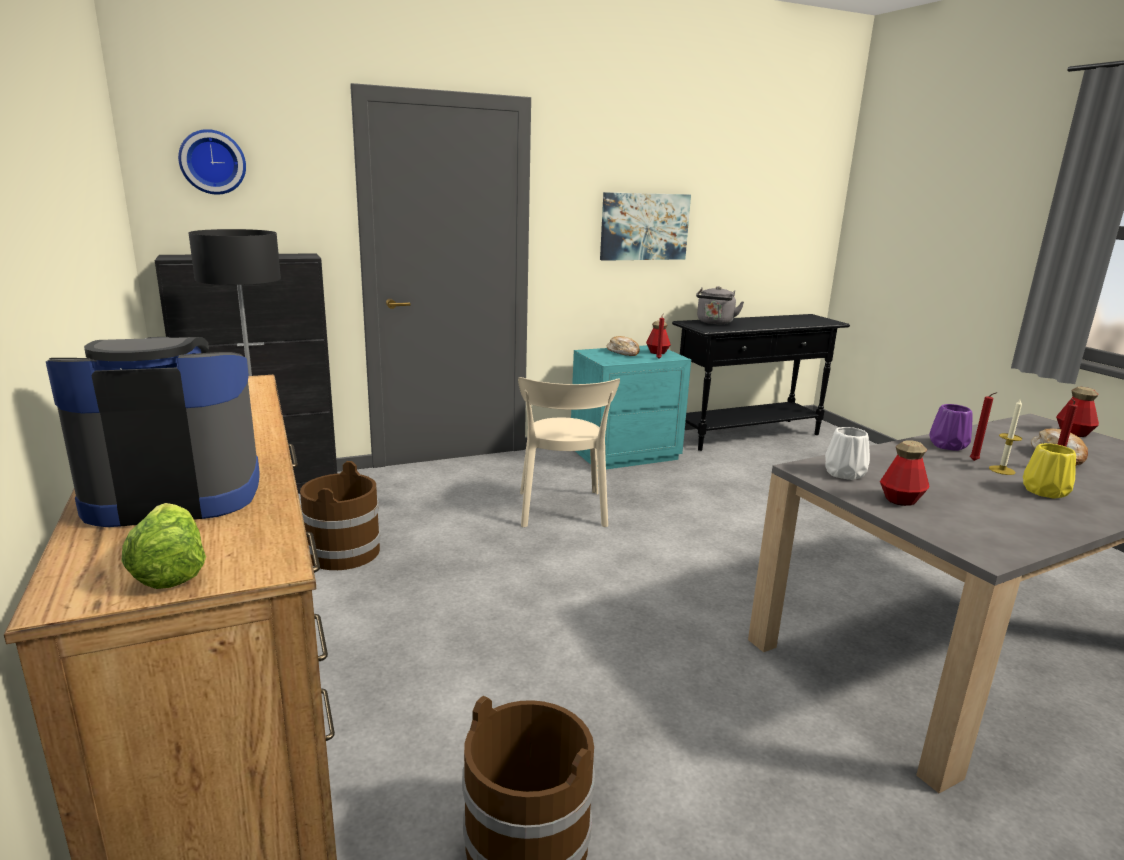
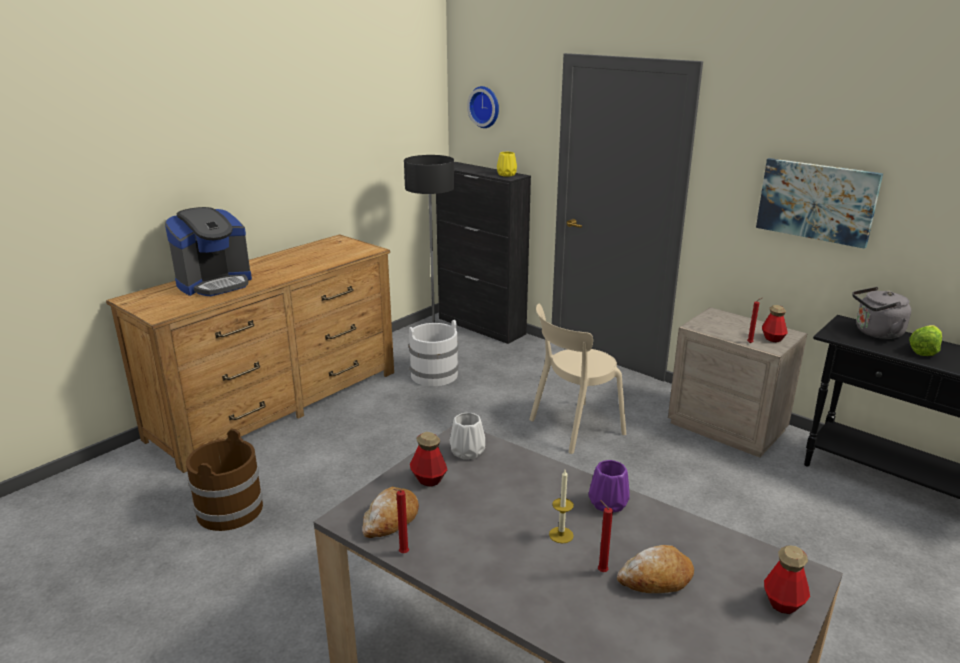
camera: 65 degrees right, 5 degrees up
(169, 570) = (150, 304): lettuce -> lettuce (923, 350)
(174, 493) = (215, 283): coffee machine -> coffee machine turned 90 degrees clockwise
(343, 551) = (434, 374): brown bucket -> white bucket
(623, 352) = (741, 325): bread -> bread (390, 520)
(624, 453) = (727, 426): turquoise nightstand -> beige nightstand
(975, 461) = (573, 519): red candle -> red candle (402, 554)
(1043, 491) = (520, 557): yellow vase -> yellow vase (506, 174)

